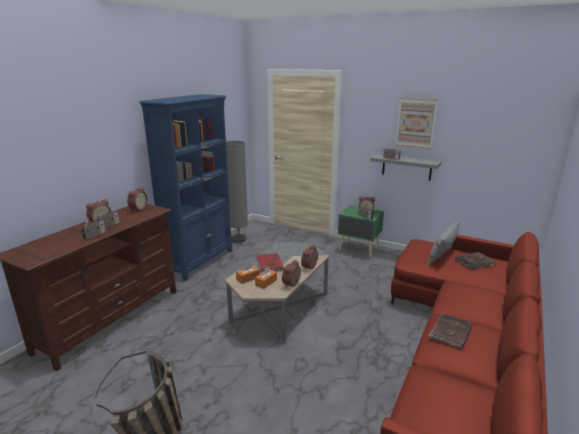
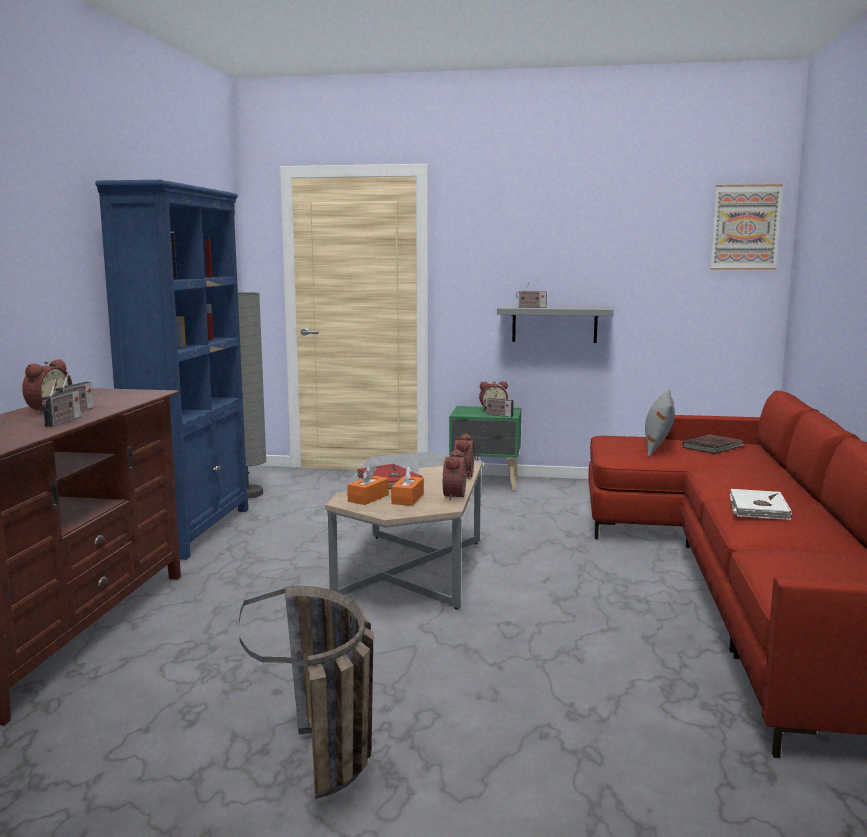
camera: 20 degrees left, 10 degrees down
(137, 209) = (105, 394): alarm clock -> none
(416, 123) = (564, 247): picture -> picture (745, 227)
(450, 332) = (757, 508): brown book -> white book

